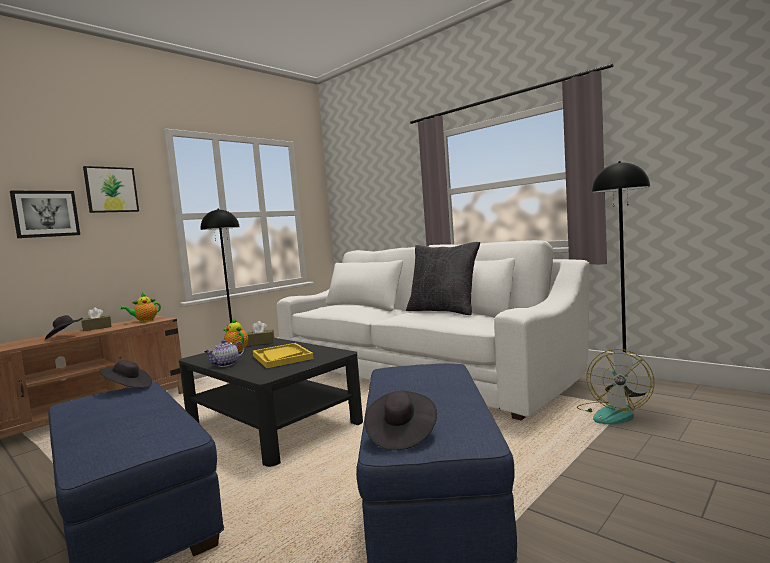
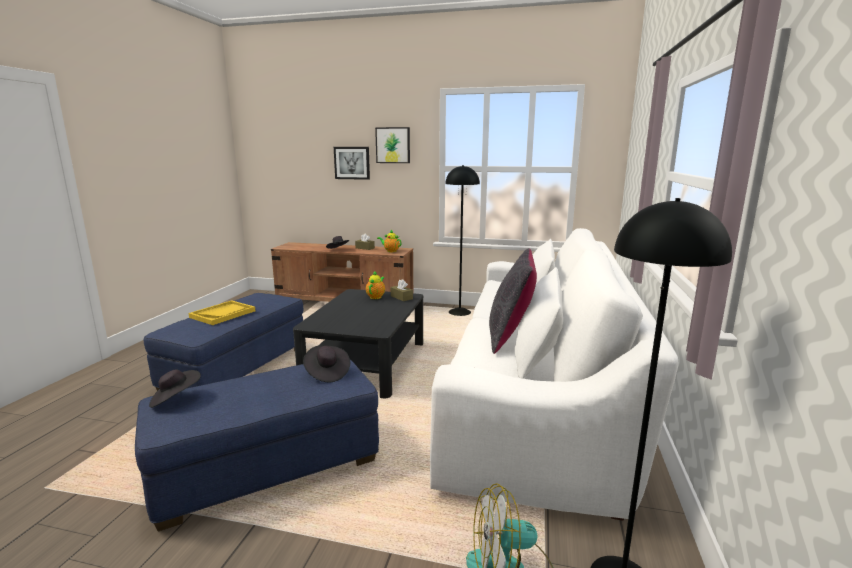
camera: 60 degrees right, 10 degrees up
(128, 388) = (278, 298): black hat -> black hat (327, 373)
(226, 364) = (337, 305): teapot -> none
(282, 357) = (361, 316): yellow tray -> yellow tray (223, 314)

